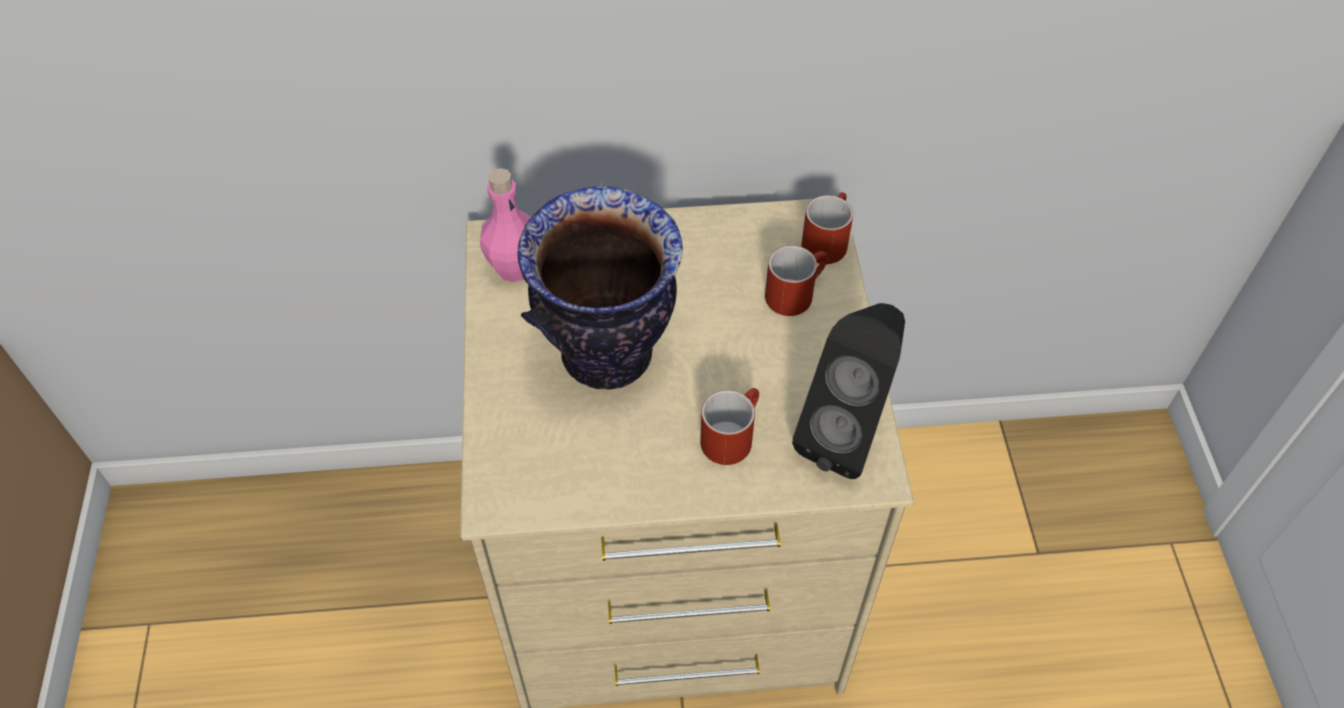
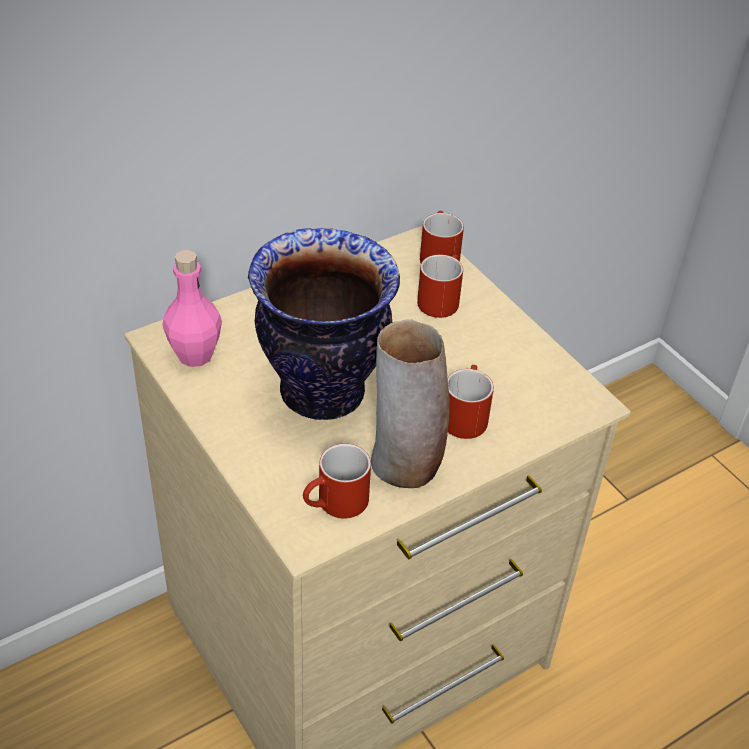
camera: 30 degrees left, 10 degrees down
(543, 481) = (336, 505): none -> red mug
(635, 467) = (405, 465): none -> vase
(846, 433) = (550, 382): black speaker -> none

